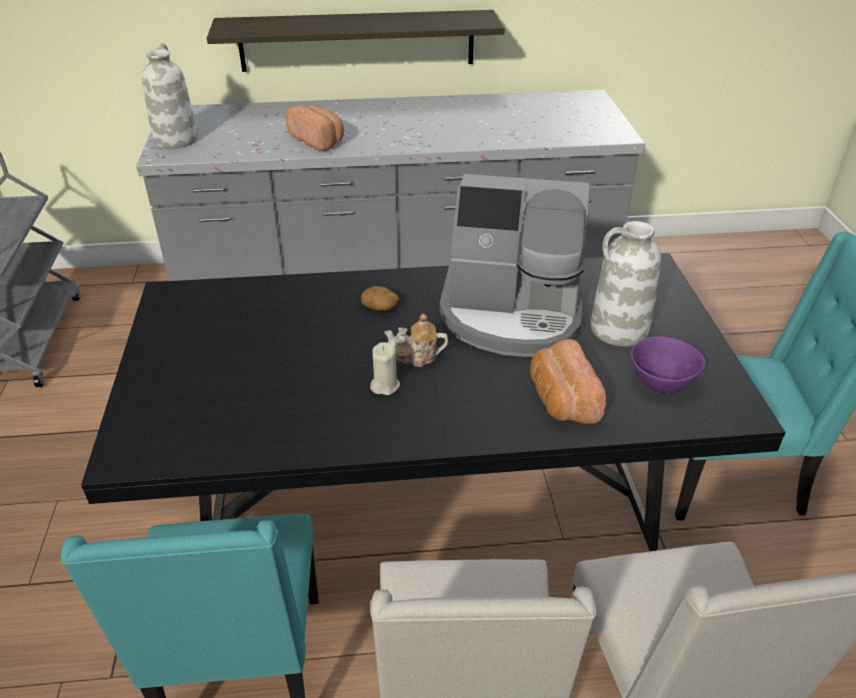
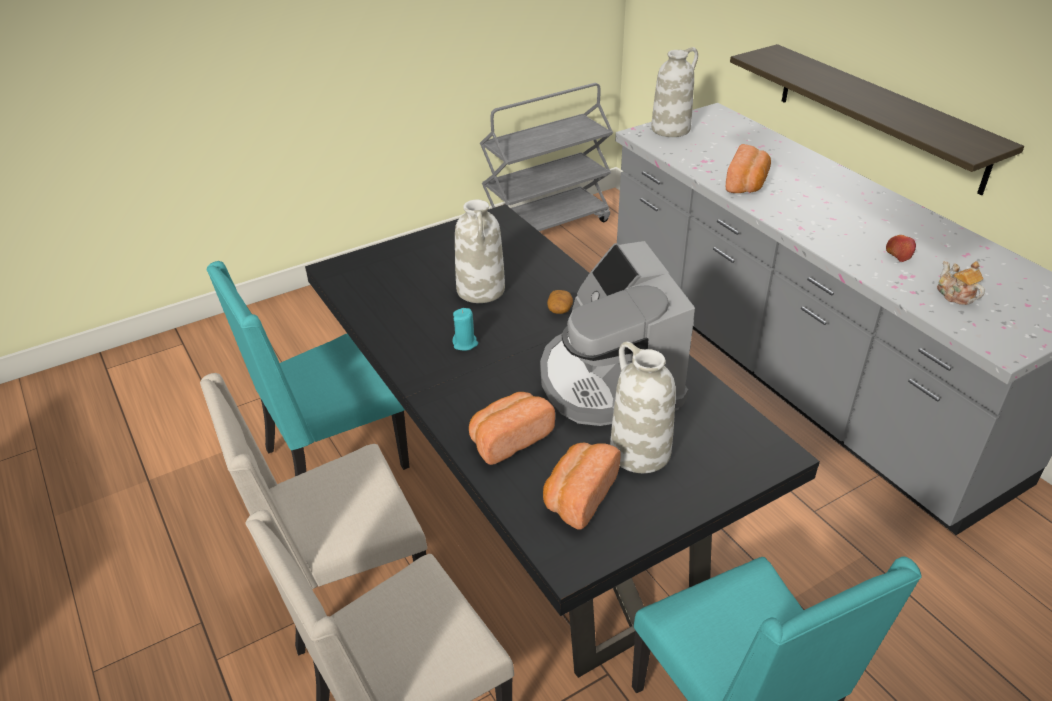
camera: 65 degrees right, 0 degrees up
(297, 347) = (481, 290): none -> white vase
(385, 385) = (465, 343): beige candle -> turquoise candle
(416, 356) = (510, 347): teapot -> teapot (955, 295)
(482, 125) = (898, 254): none -> apple
(661, 381) = (578, 496): purple bowl -> bread

